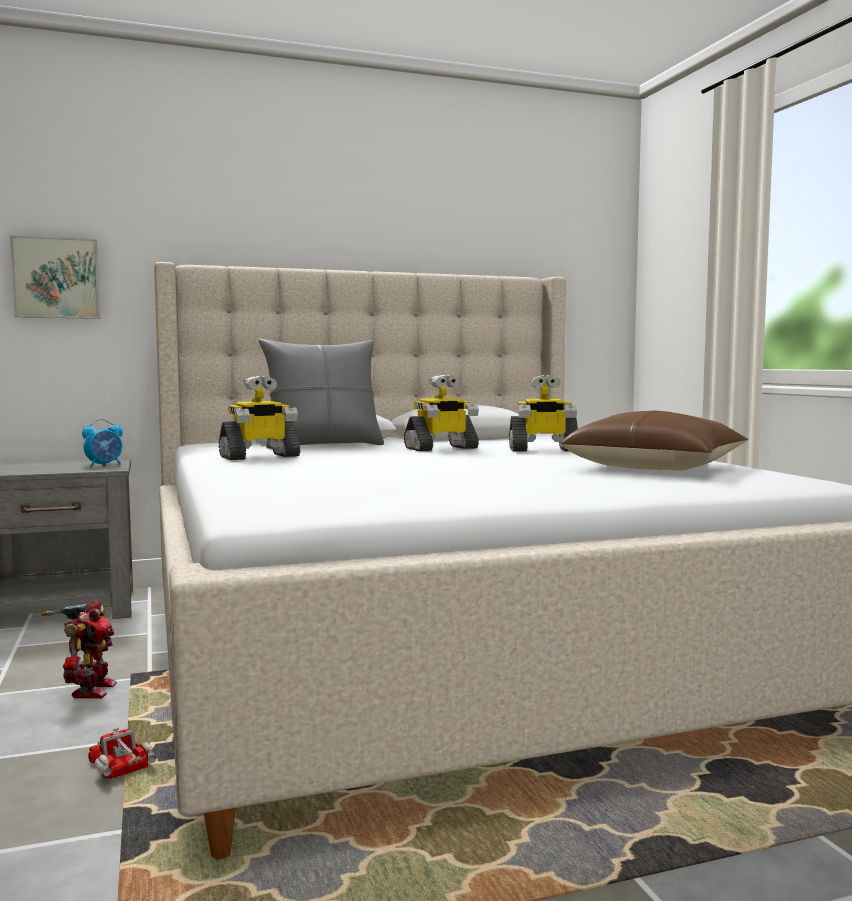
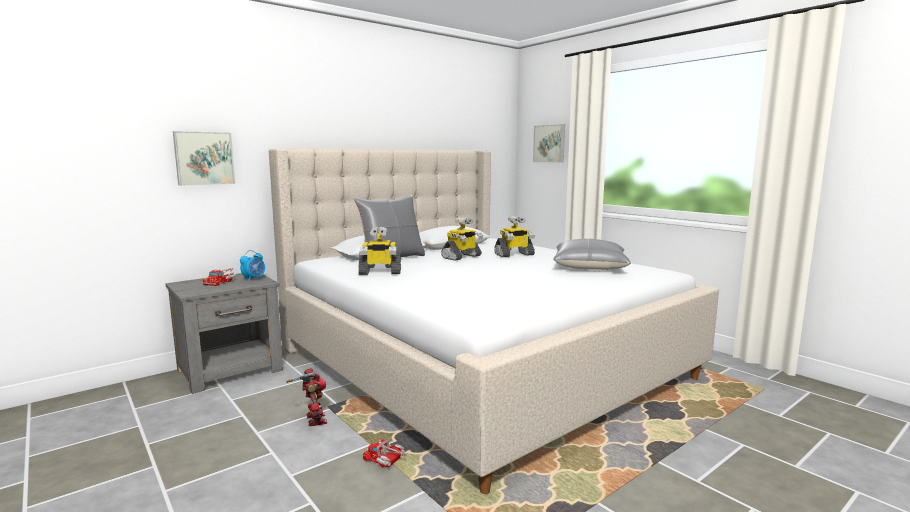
camera: 20 degrees left, 5 degrees up
(55, 465) = (221, 282): none -> toy truck
(259, 457) = (380, 272): toy robot -> toy robot turned 45 degrees clockwise
(655, 467) = (590, 266): brown pillow -> grey pillow
(685, 262) = (550, 143): none -> picture

